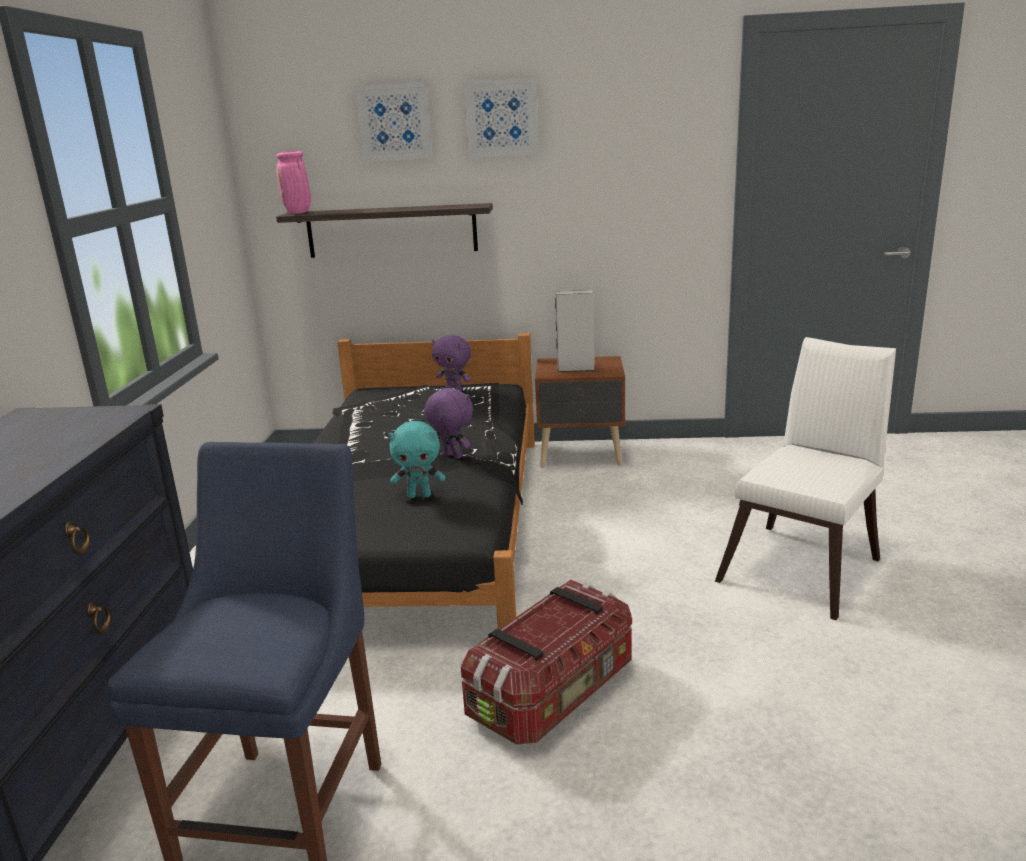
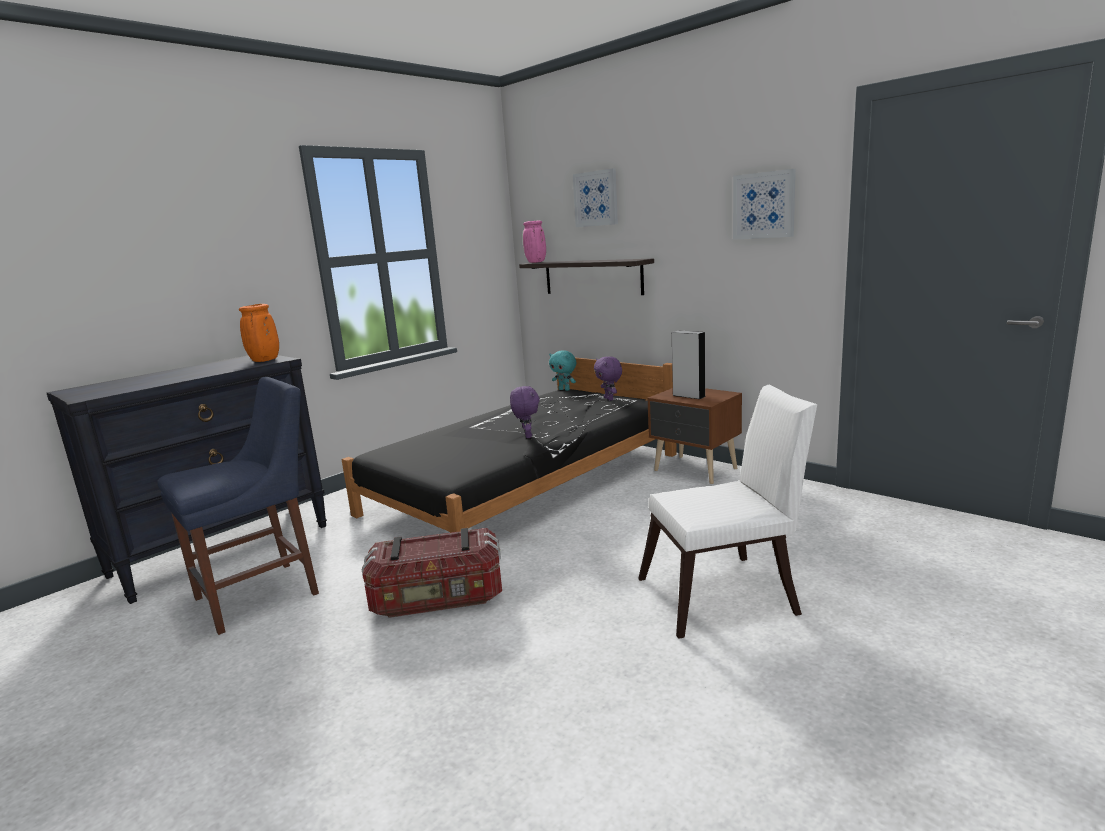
camera: 40 degrees right, 5 degrees down
(91, 420) = (264, 360): none -> orange vase
(420, 495) = (469, 453): turquoise plush toy -> turquoise plush toy (564, 389)
(502, 118) = (661, 192): picture -> picture (764, 205)

